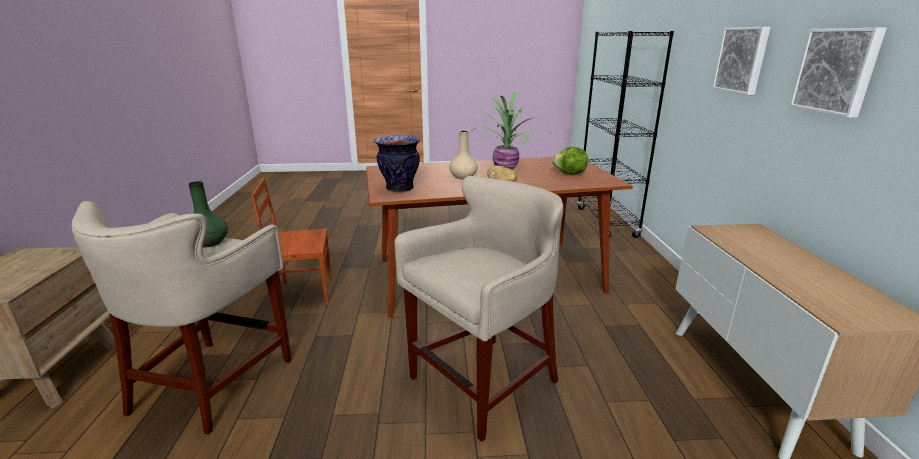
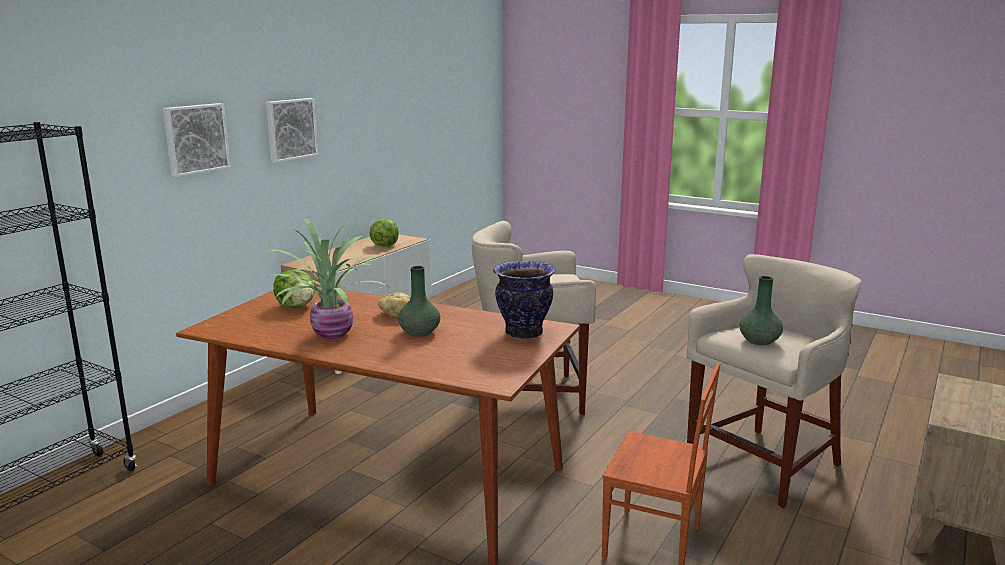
camera: 145 degrees left, 5 degrees down
(463, 177) = (419, 332): beige vase -> green vase
(809, 286) = (384, 245): none -> lettuce

